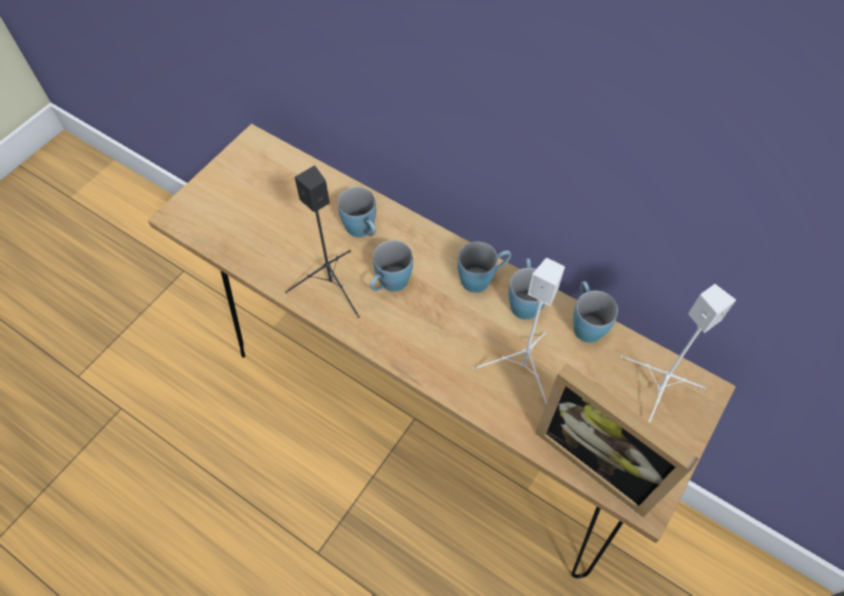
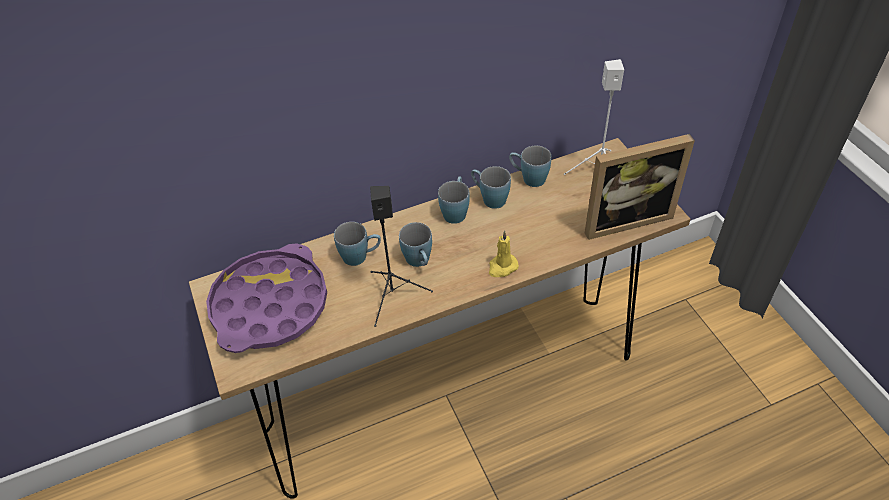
camera: 55 degrees left, 10 degrees down
(260, 196) = (270, 305): none -> purple tray
(433, 364) = (502, 267): none -> yellow candle
(523, 370) = (540, 224): white speaker -> none

